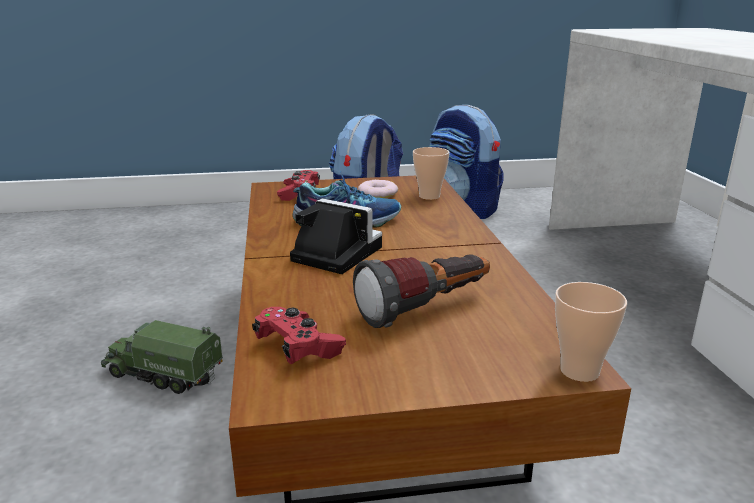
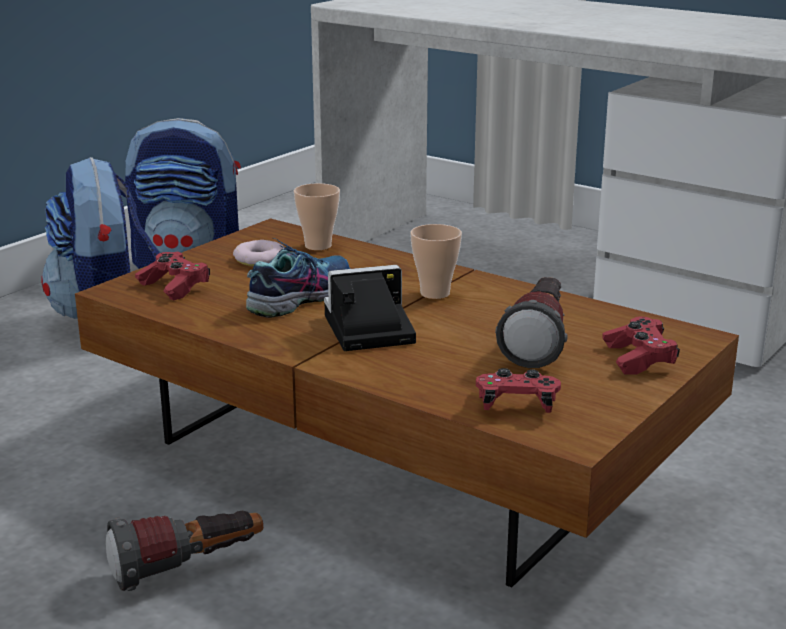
camera: 45 degrees left, 0 degrees up
(163, 374) = (188, 569): toy truck -> flashlight
(476, 361) = (638, 359): none -> red game controller
(579, 371) = (700, 337): cup -> cup (435, 293)

